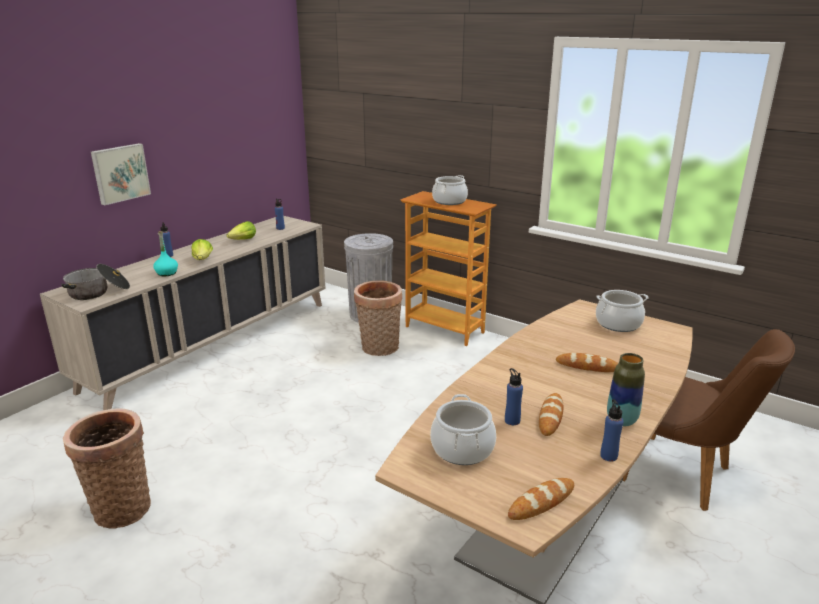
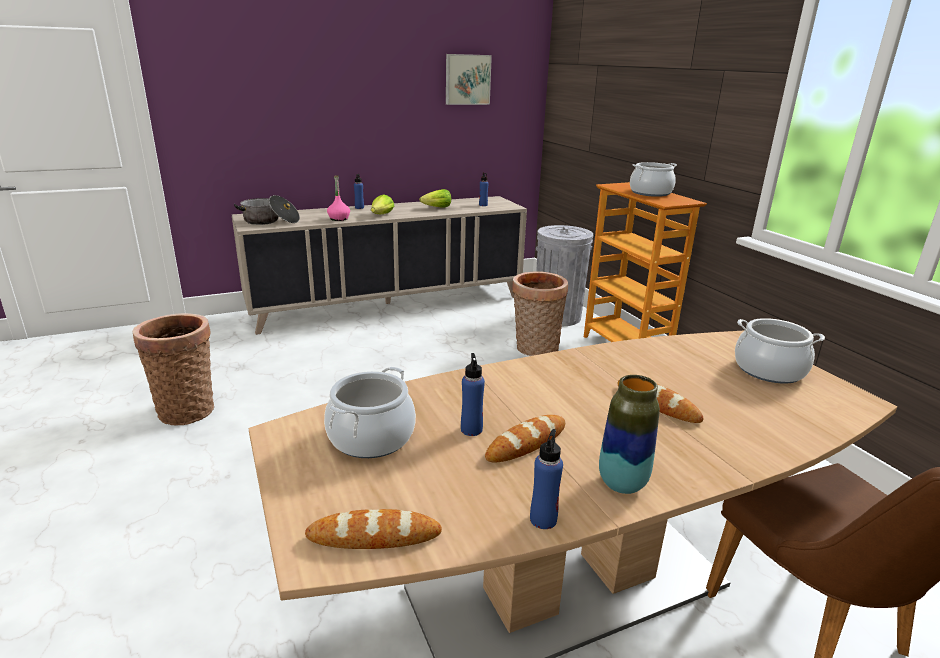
camera: 30 degrees right, 0 degrees up
(120, 173) = (325, 118): picture -> picture (467, 79)
(166, 273) = (339, 219): turquoise bottle -> pink bottle

